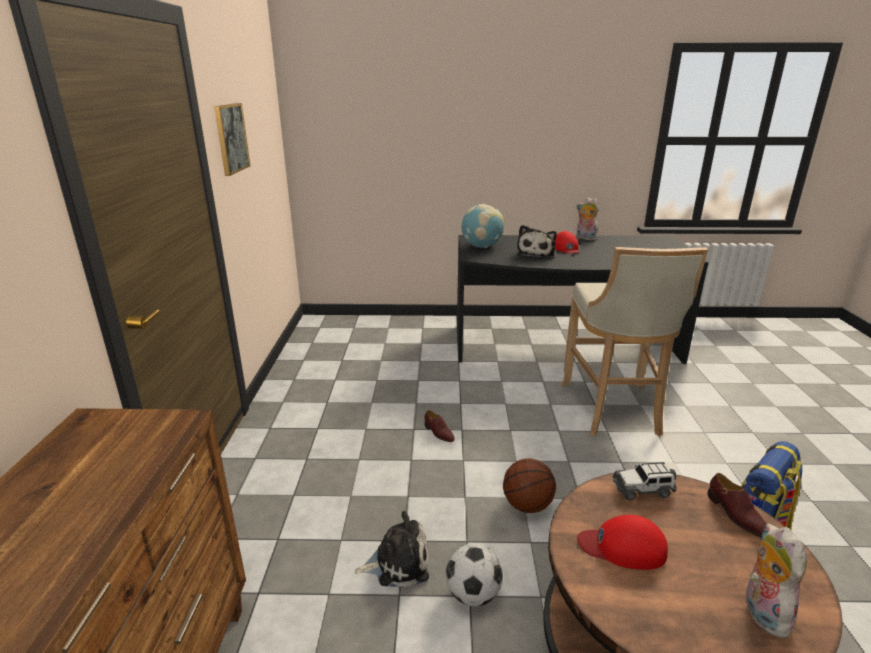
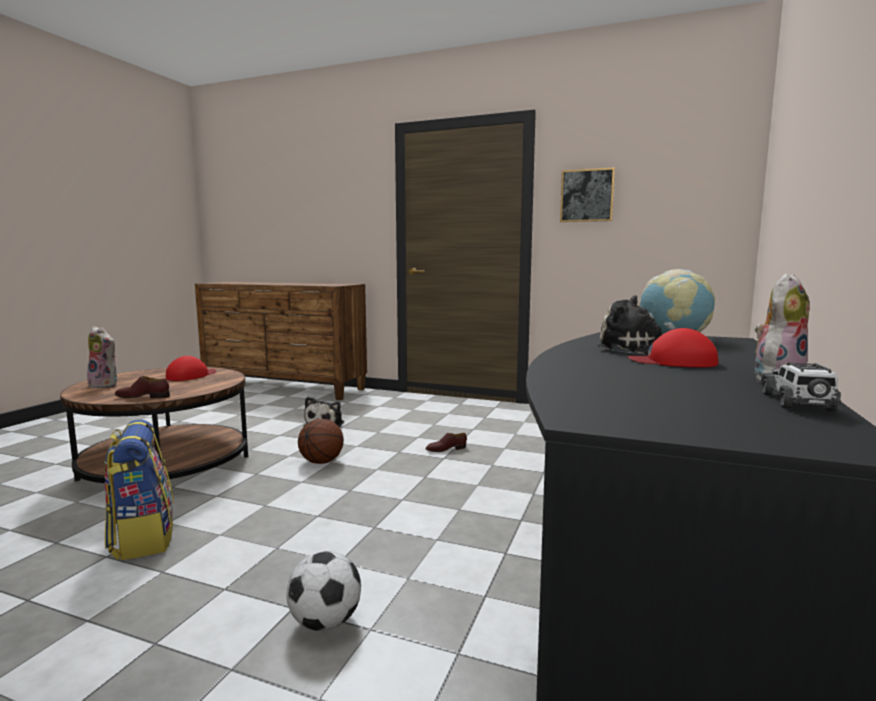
camera: 110 degrees right, 15 degrees down
(473, 594) = (279, 436): football -> football (325, 622)
(613, 410) = (411, 548): beige stool -> none
(643, 489) = (209, 386): toy car -> toy car (797, 403)

